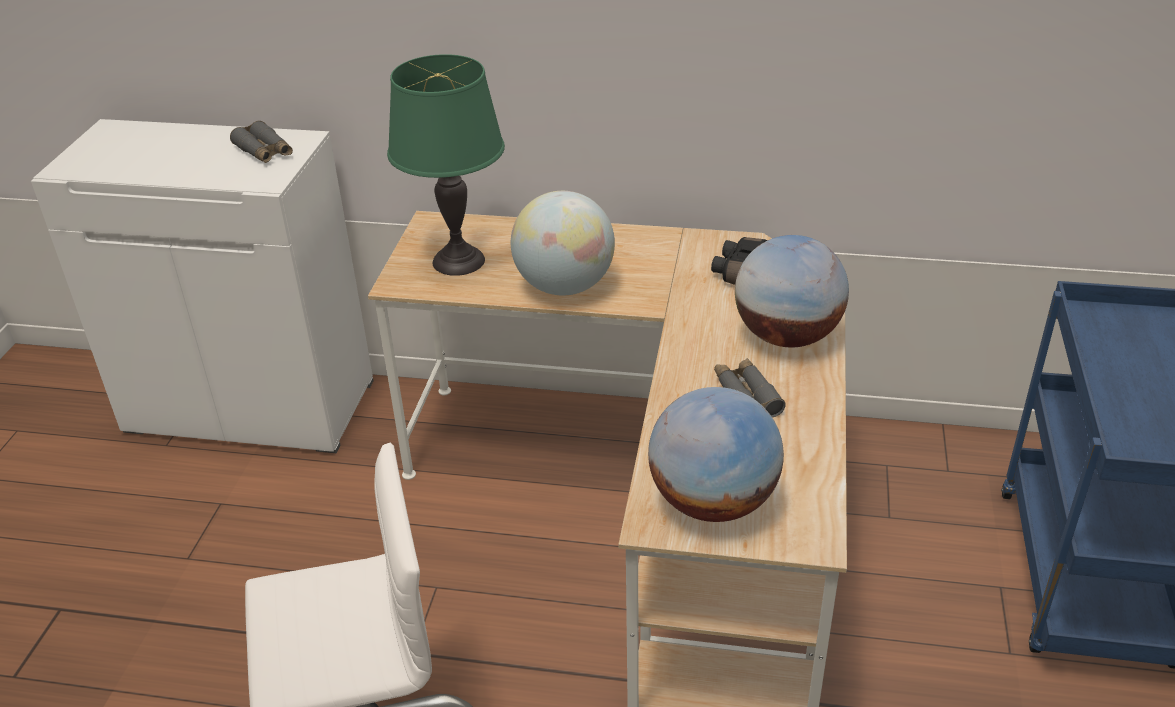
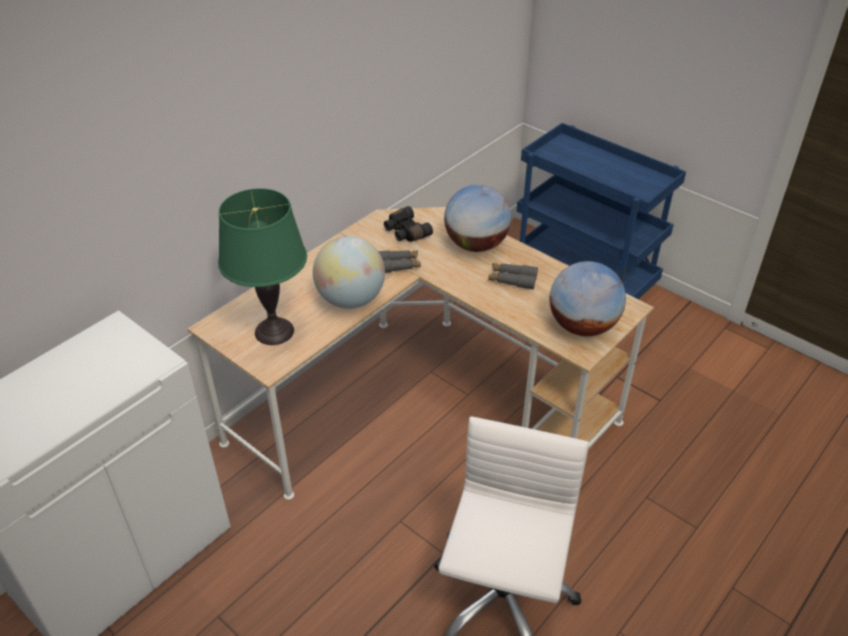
camera: 60 degrees left, 5 degrees up
(264, 152) = (109, 351): grey binoculars -> grey binoculars (397, 265)

